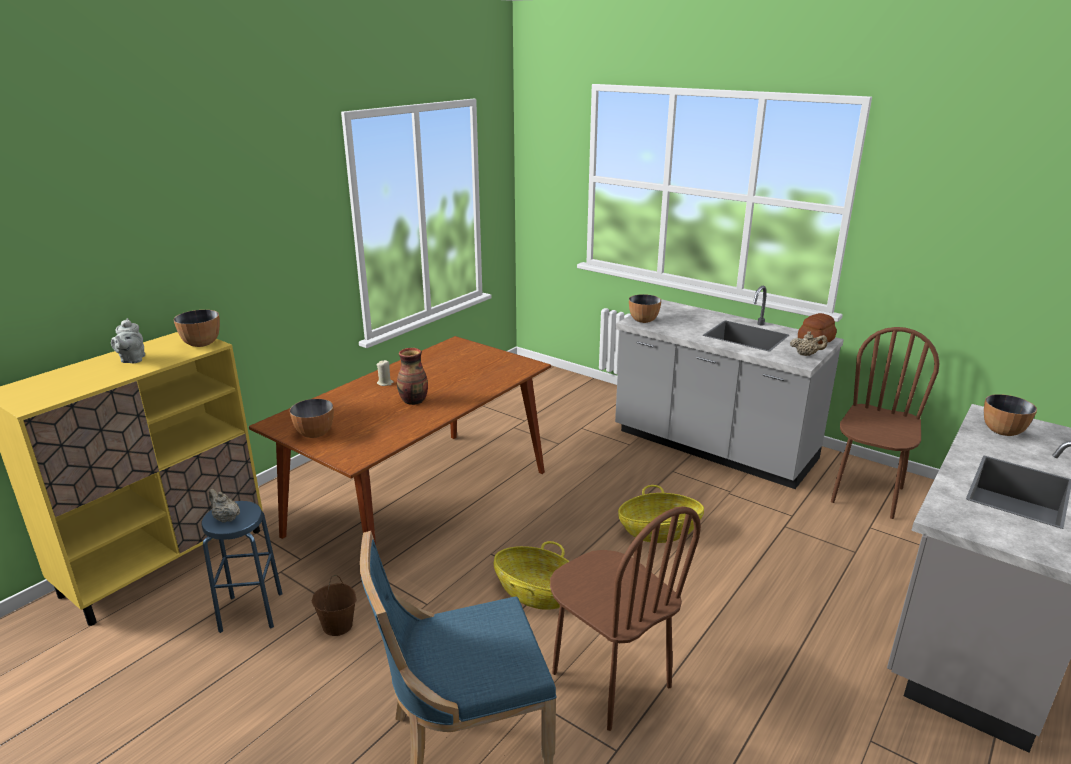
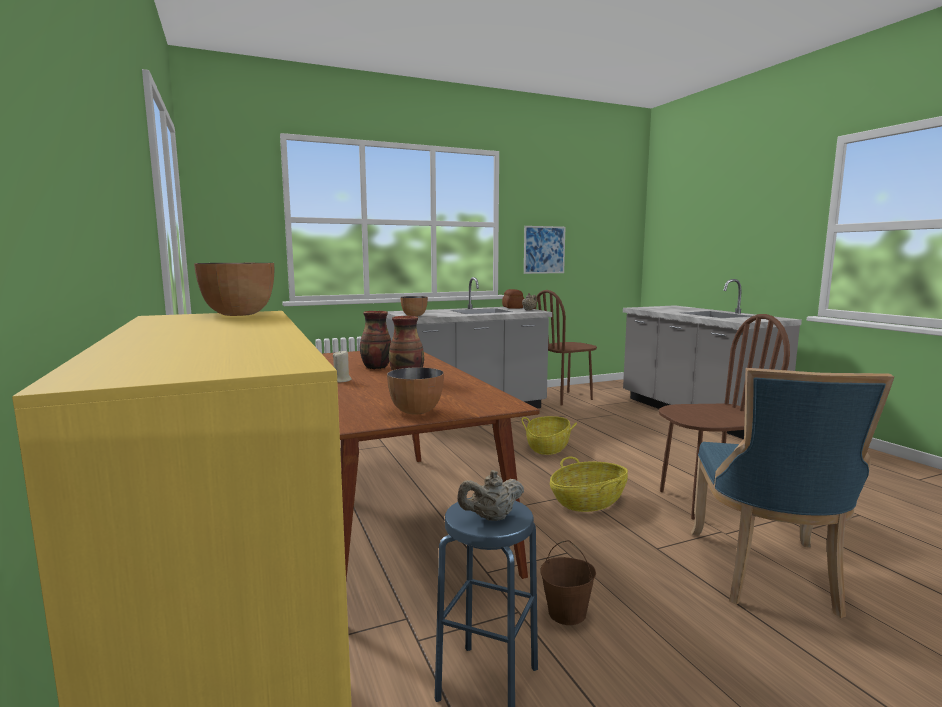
camera: 60 degrees left, 15 degrees down
(132, 360) = (203, 328): grey teapot -> none
(441, 379) = (376, 367): none -> vase
(866, 494) = (564, 398): brown chair -> brown chair turned 90 degrees counterclockwise
(932, 261) = (544, 250): none -> picture
(1002, 431) = (656, 309): bowl -> none

